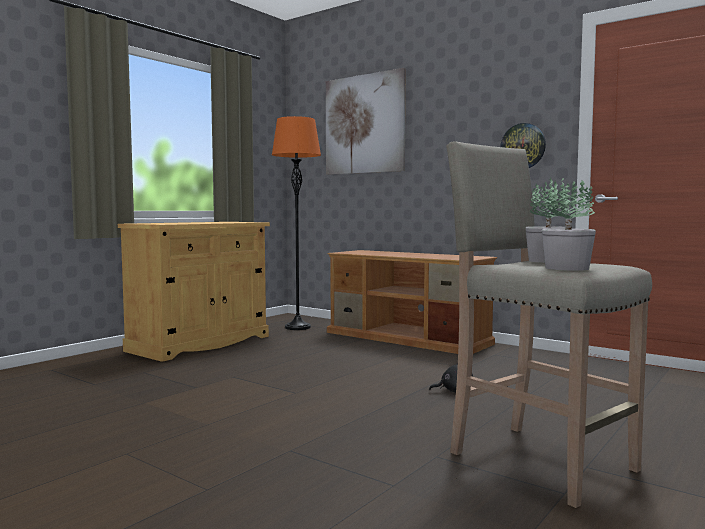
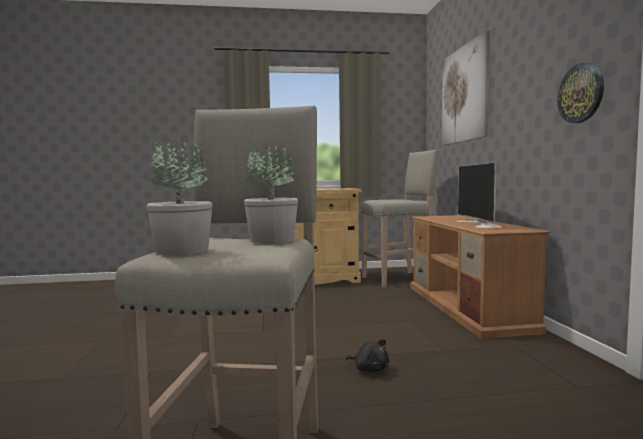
camera: 45 degrees right, 0 degrees up
(297, 327) = (399, 279): orange floor lamp -> beige stool
(426, 255) = (480, 223): none -> television

